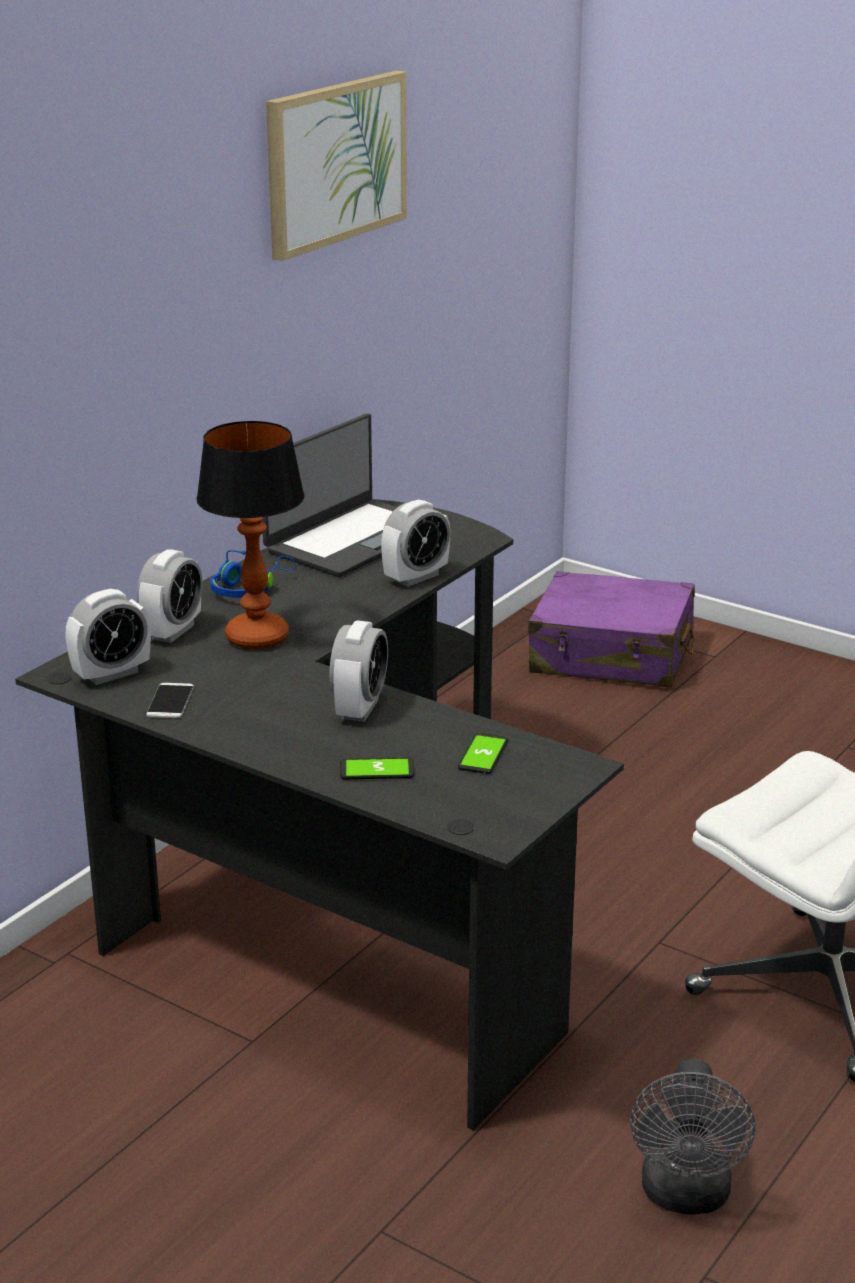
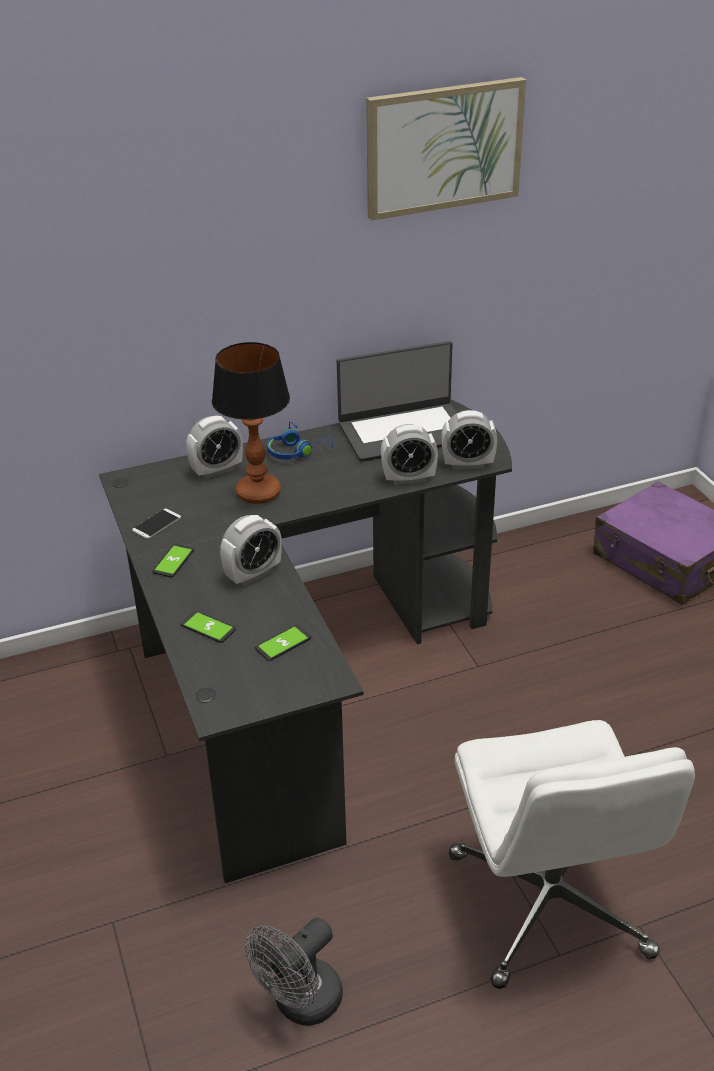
camera: 35 degrees right, 10 degrees up
(111, 674) = (148, 490): alarm clock -> alarm clock (467, 464)
(244, 728) = (173, 561): none -> phone

